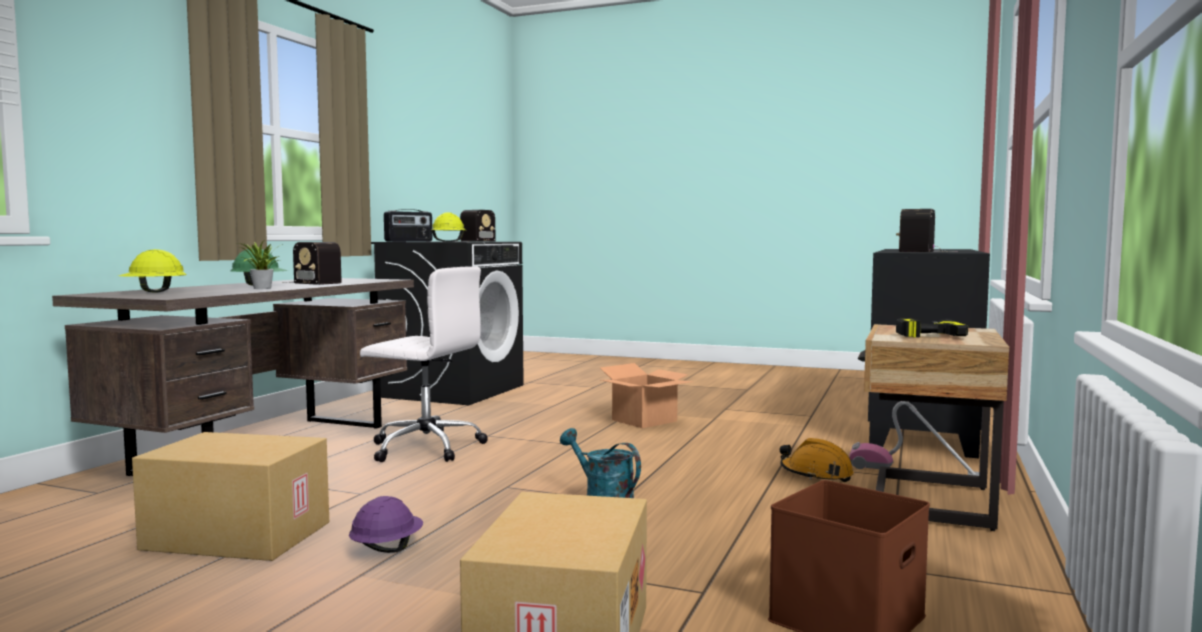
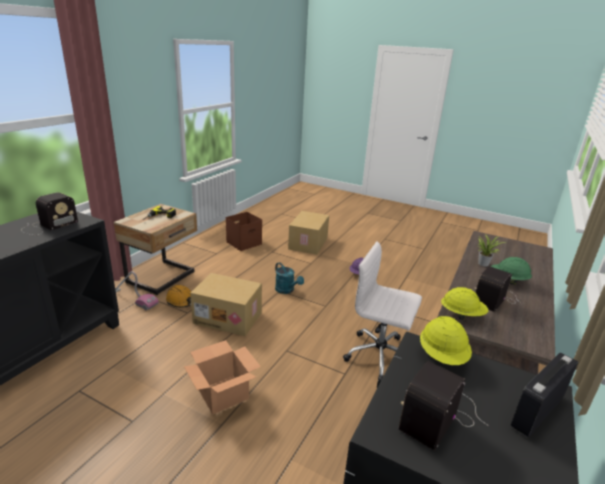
camera: 175 degrees left, 20 degrees up
(153, 292) = (522, 254): yellow hard hat -> yellow hard hat (461, 315)
(234, 536) = (412, 285): cardboard box -> cardboard box (228, 317)
(311, 282) = (495, 298): radio -> radio turned 90 degrees counterclockwise

